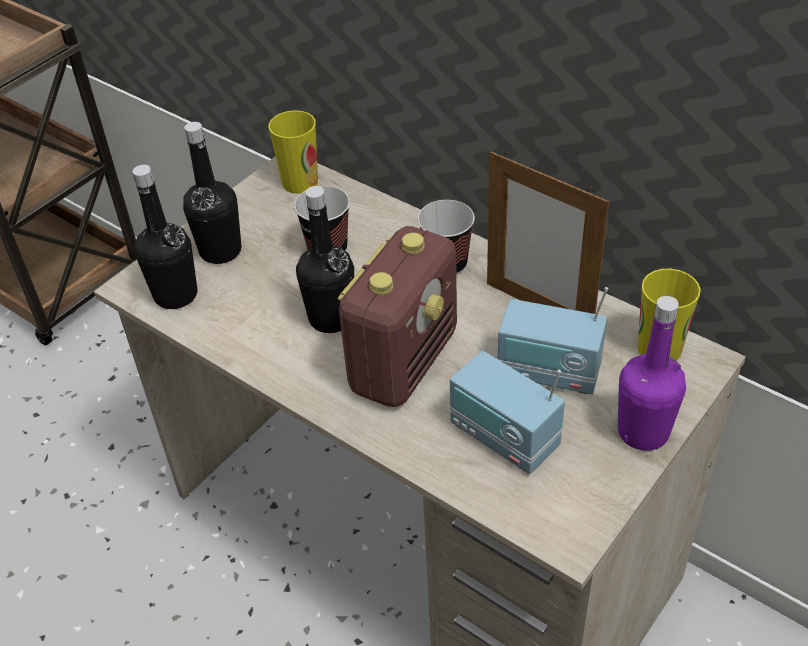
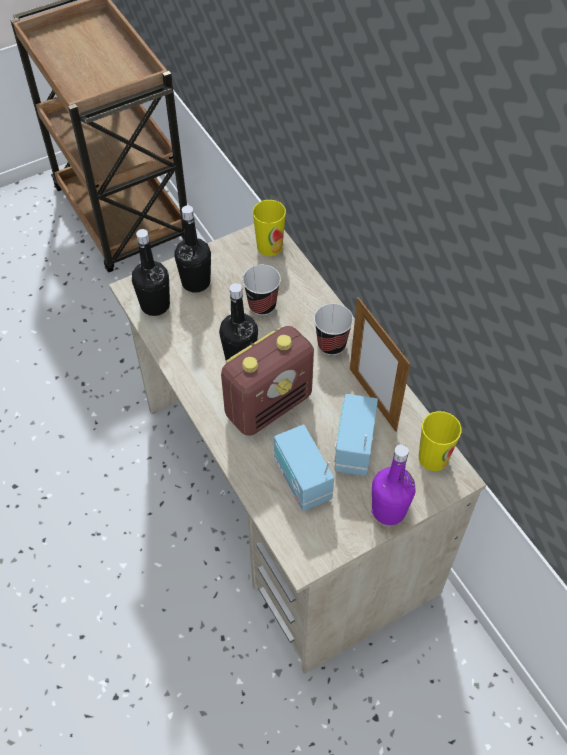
camera: 20 degrees right, 10 degrees up
(548, 373) = (353, 447): radio -> radio turned 60 degrees clockwise

